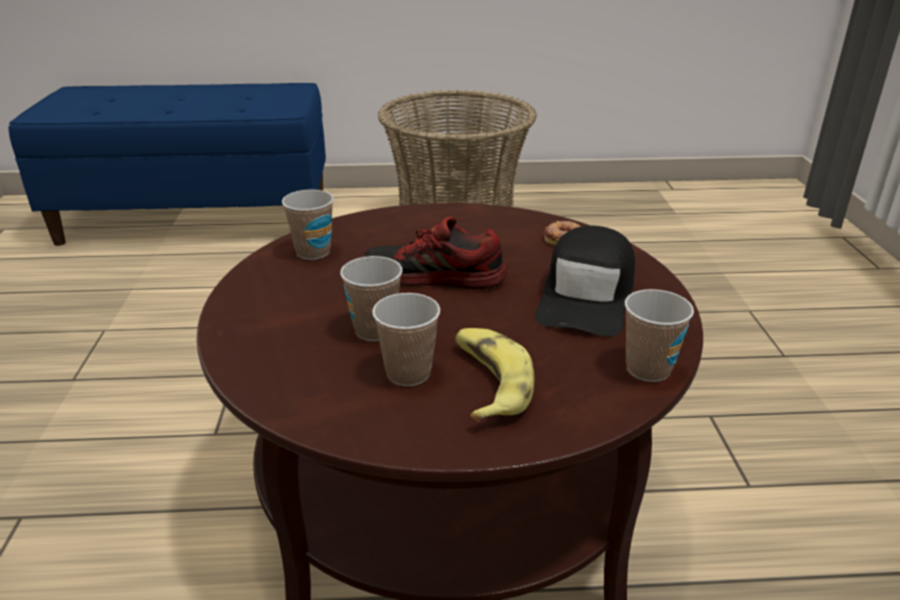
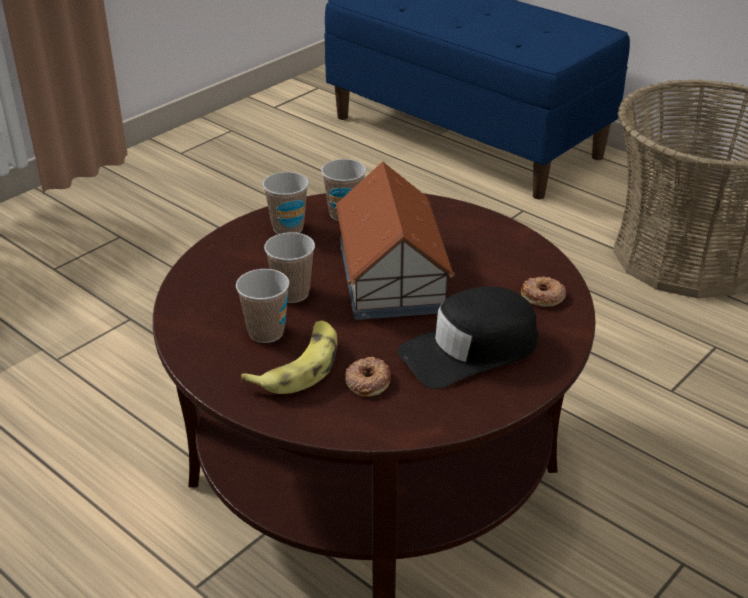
camera: 45 degrees right, 5 degrees up
(435, 277) = (390, 276): shoe -> toy house
(561, 360) = (367, 381): none -> donut
(648, 369) = (411, 423): cup -> cup (288, 228)

